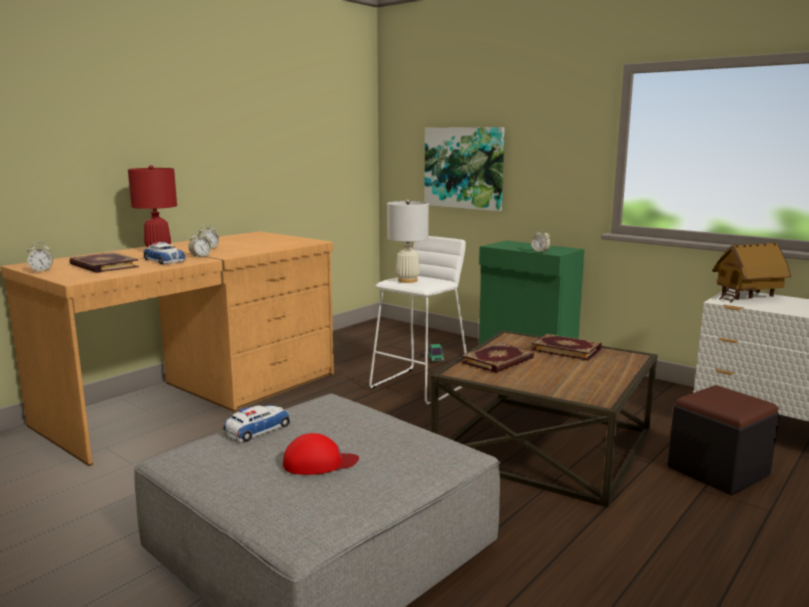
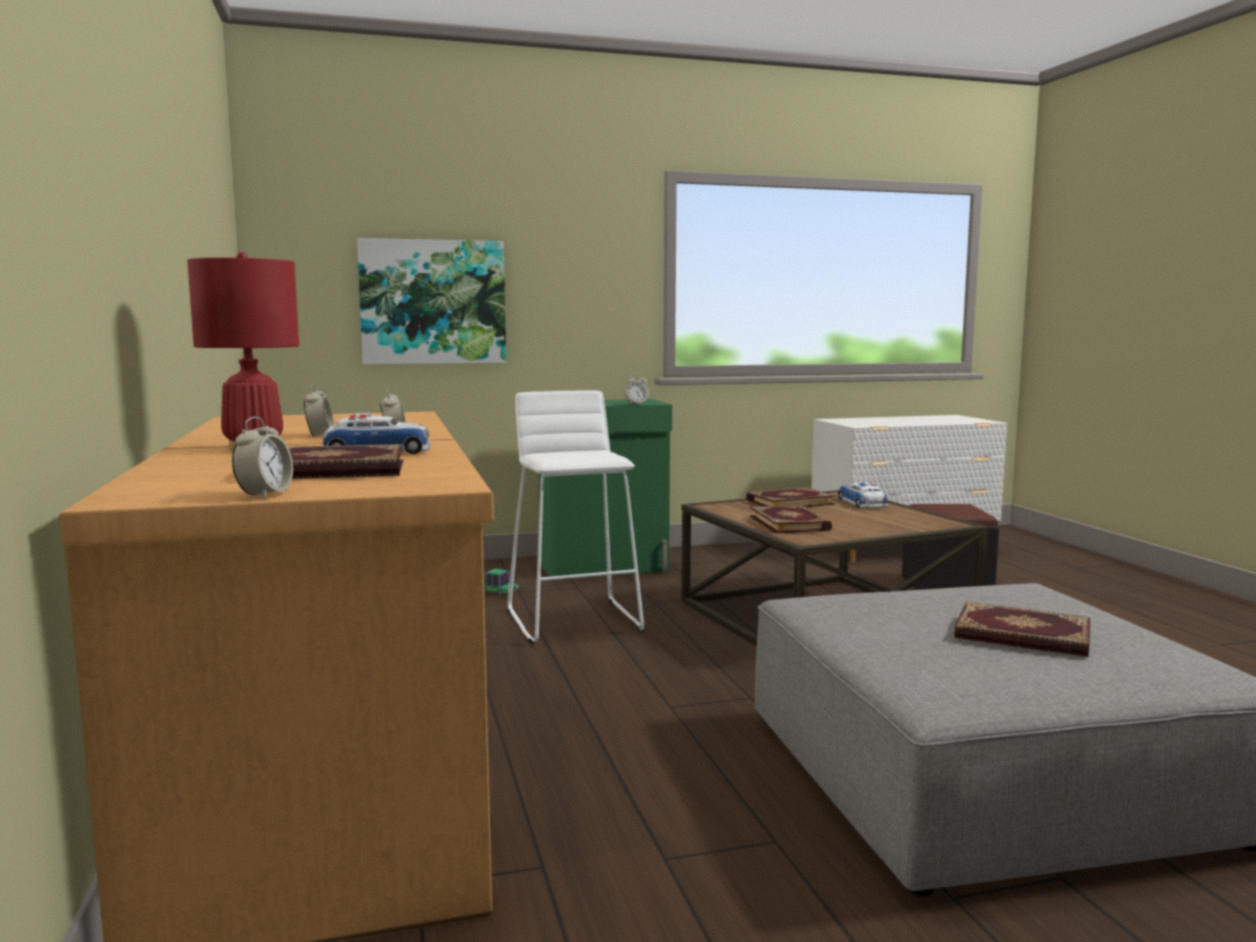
camera: 55 degrees left, 5 degrees down
(257, 429) = (878, 645): toy car -> toy car (862, 503)
(319, 463) = (1022, 636): red cap -> book
(407, 280) = (570, 456): white table lamp -> none
(747, 297) = (855, 421): toy house -> none

